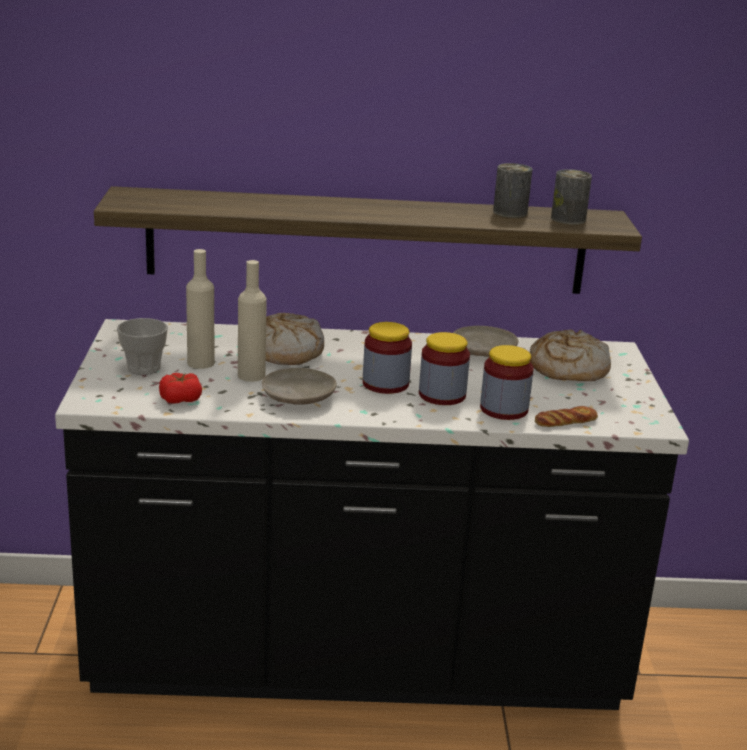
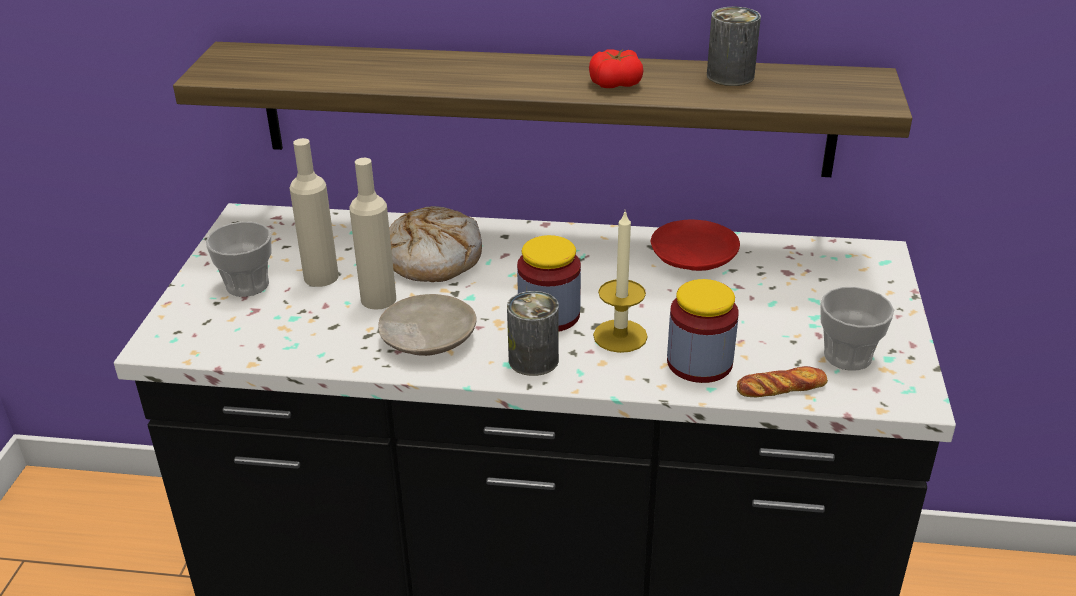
camera: 10 degrees right, 10 degrees up
(180, 399) = (276, 340): tomato -> tomato (615, 83)
(442, 395) = (620, 336): jar -> candle
(482, 351) = (692, 257): beige plate -> red plate
(567, 369) = (802, 290): bread -> none
(568, 219) = (810, 86): can -> can (533, 360)
(608, 404) = (847, 356): none -> cup

